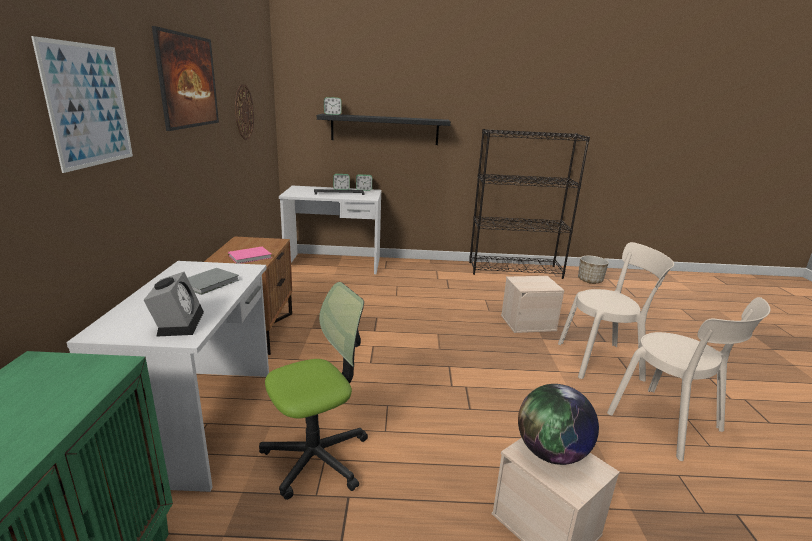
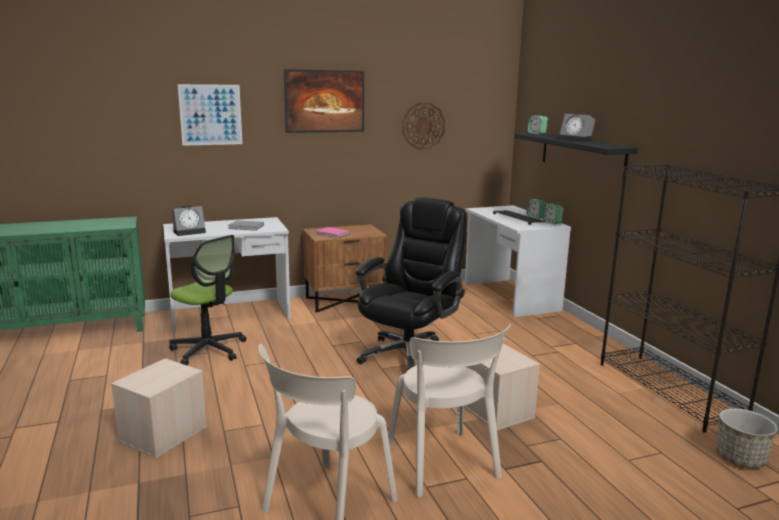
camera: 70 degrees right, 5 degrees down
(392, 117) = (576, 140): none -> alarm clock
(422, 330) = (410, 356): none -> black office chair
(551, 453) = (165, 373): globe -> none

